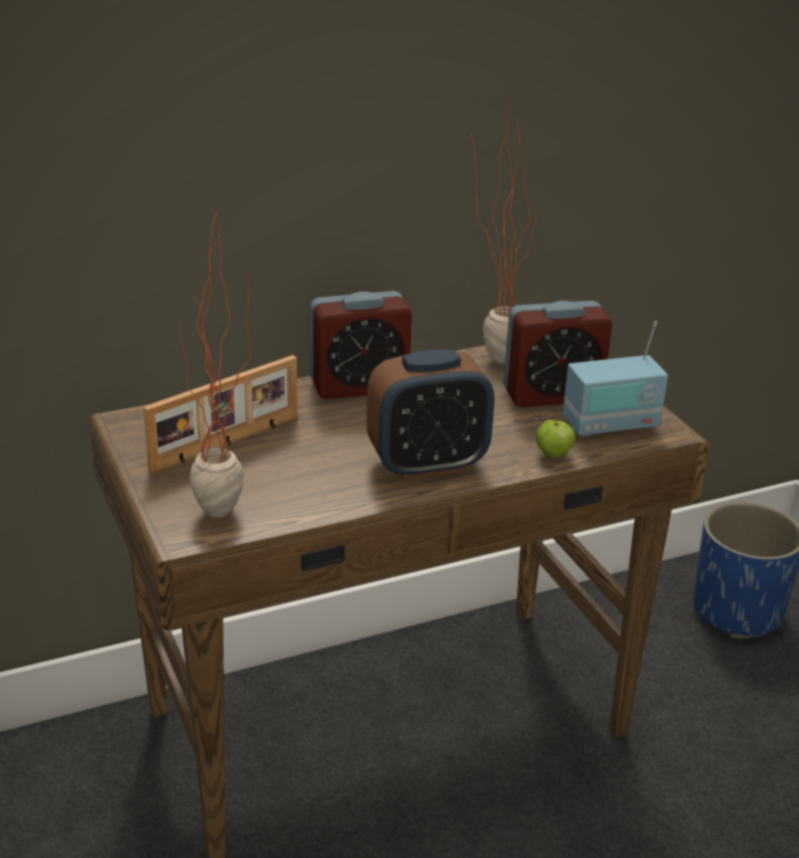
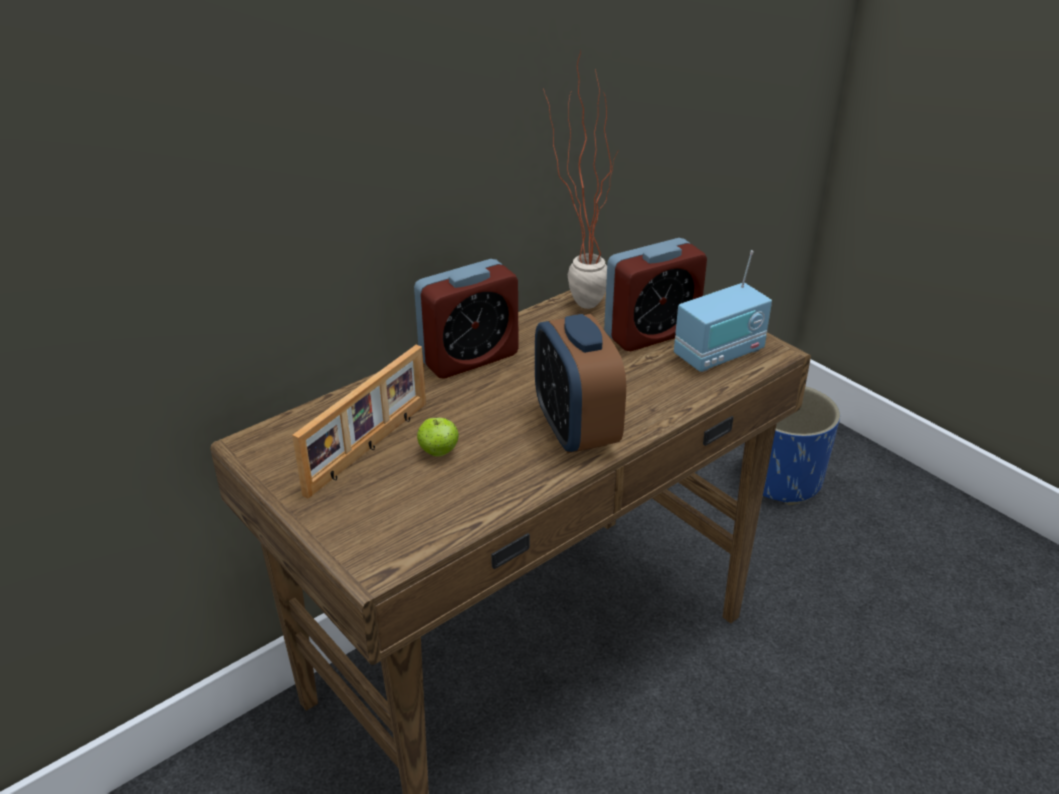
camera: 15 degrees left, 5 degrees up
(222, 521) = (407, 539): potted plant -> none
(427, 464) = (576, 430): alarm clock -> alarm clock turned 105 degrees clockwise
(553, 454) = (685, 396): apple -> apple (439, 452)

